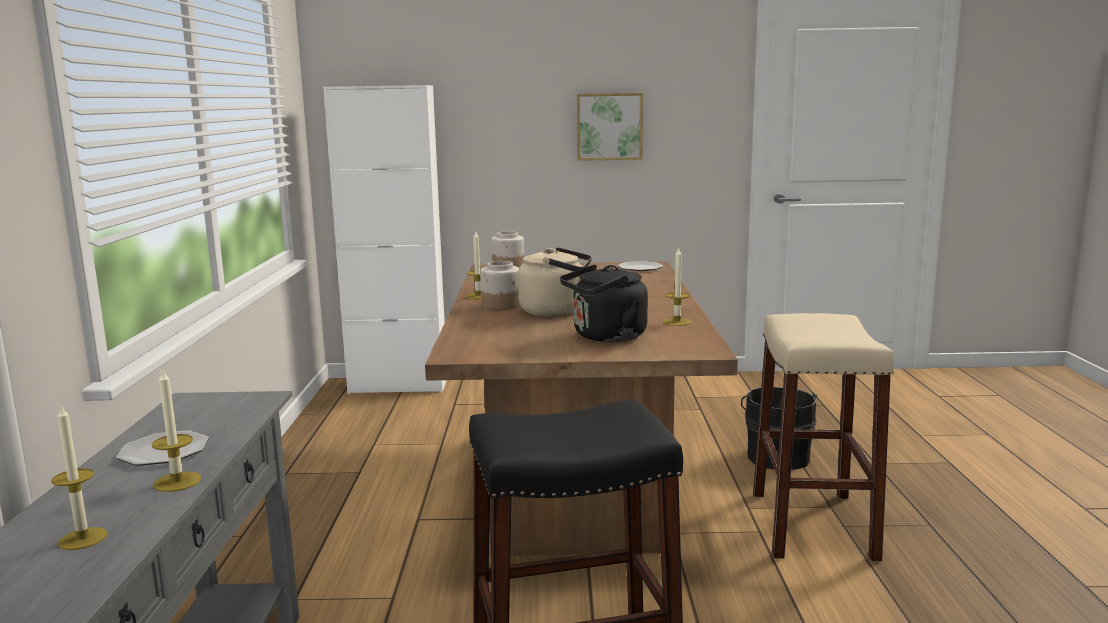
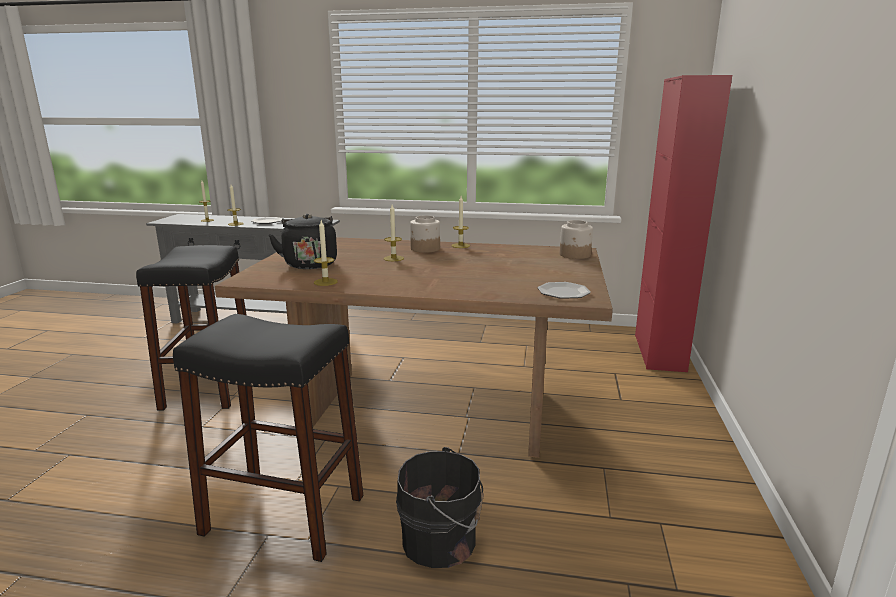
camera: 100 degrees right, 5 degrees up
(398, 386) = (659, 352): white cabinet -> red cabinet
(556, 311) = (393, 258): beige kettle -> candle
(609, 126) = (813, 132): picture -> none
(812, 525) = (283, 514): beige stool -> black stool

